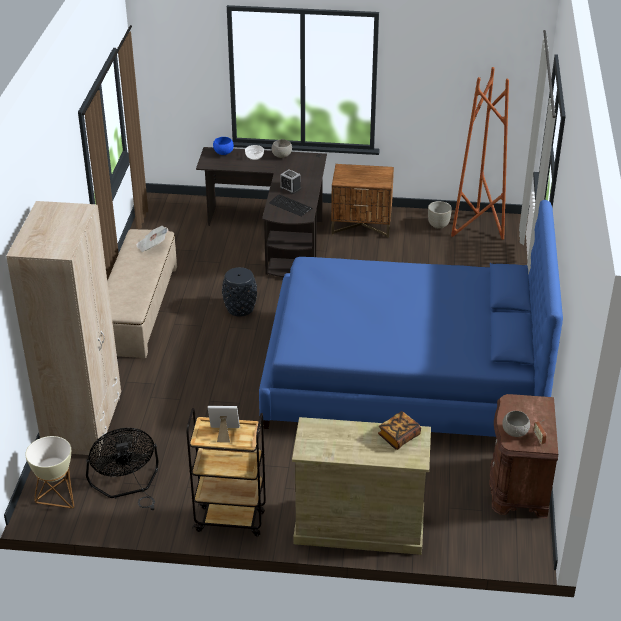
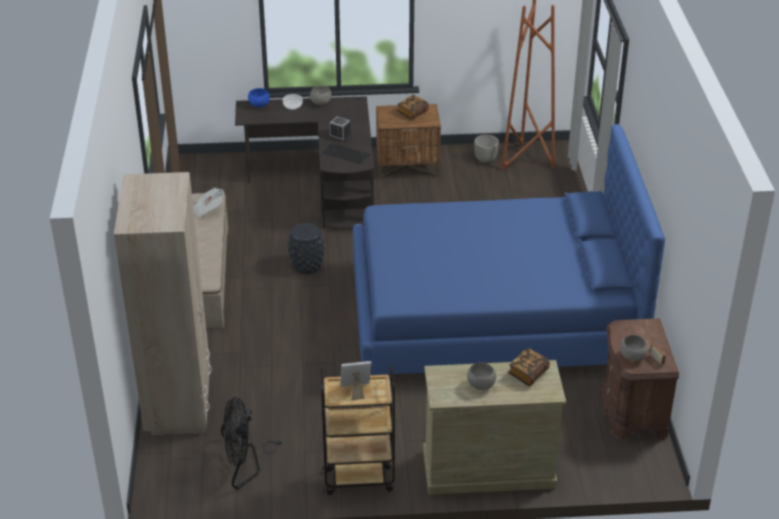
camera: 10 degrees left, 0 degrees up
(56, 496) = (172, 479): planter -> none
(129, 487) = (245, 460): black fan -> black fan turned 75 degrees counterclockwise
(348, 443) = (481, 385): none -> grey bowl
(368, 173) = (412, 113): none -> book

